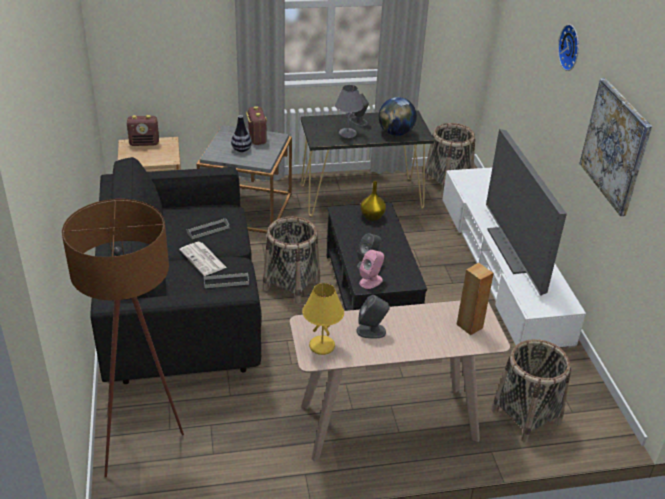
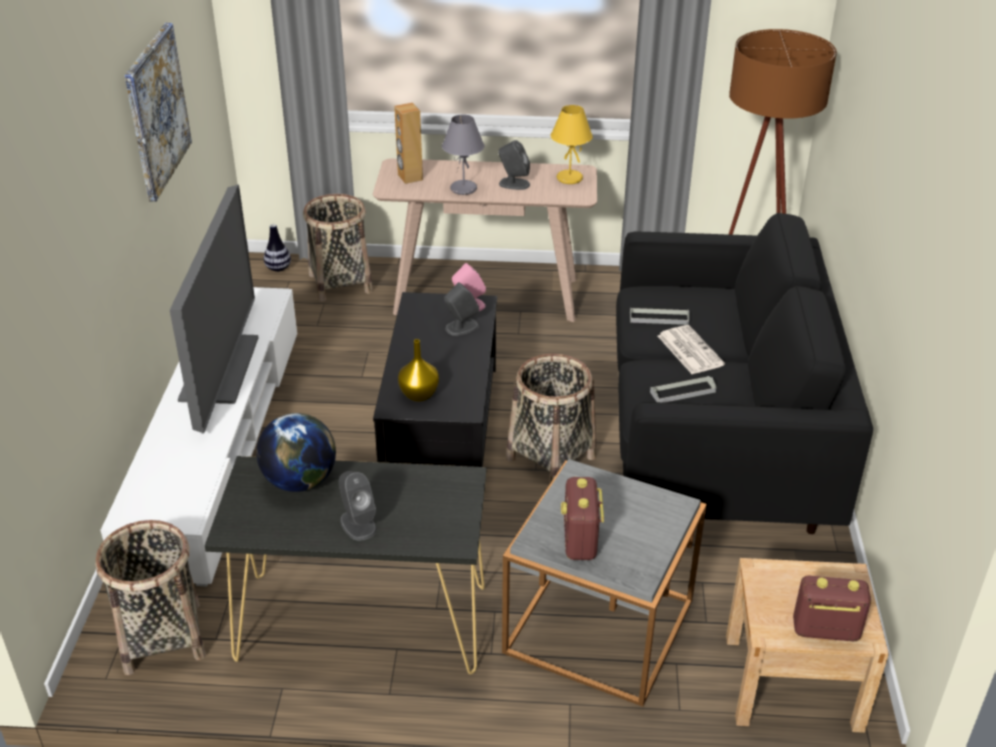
camera: 165 degrees left, 0 degrees up
(241, 150) = (616, 512): vase -> vase (278, 268)
(347, 134) = (398, 491): grey table lamp -> grey table lamp (463, 189)
(571, 47) = (84, 133): wall clock -> none

